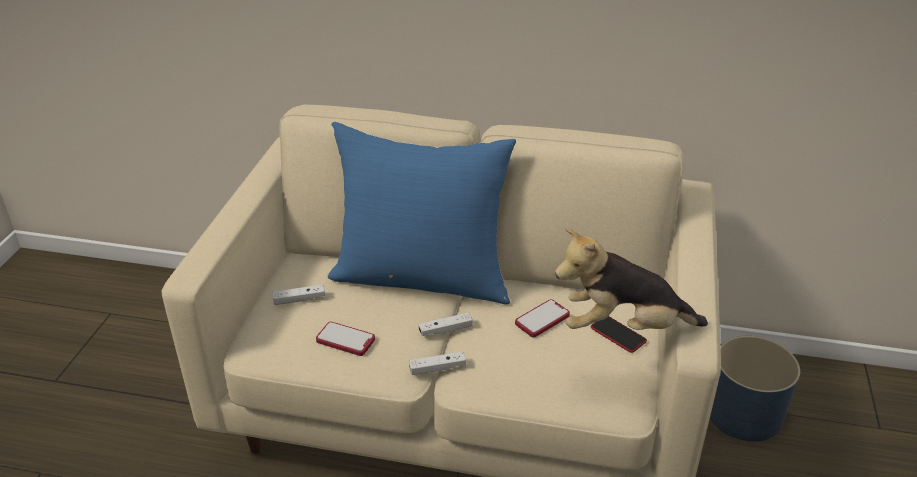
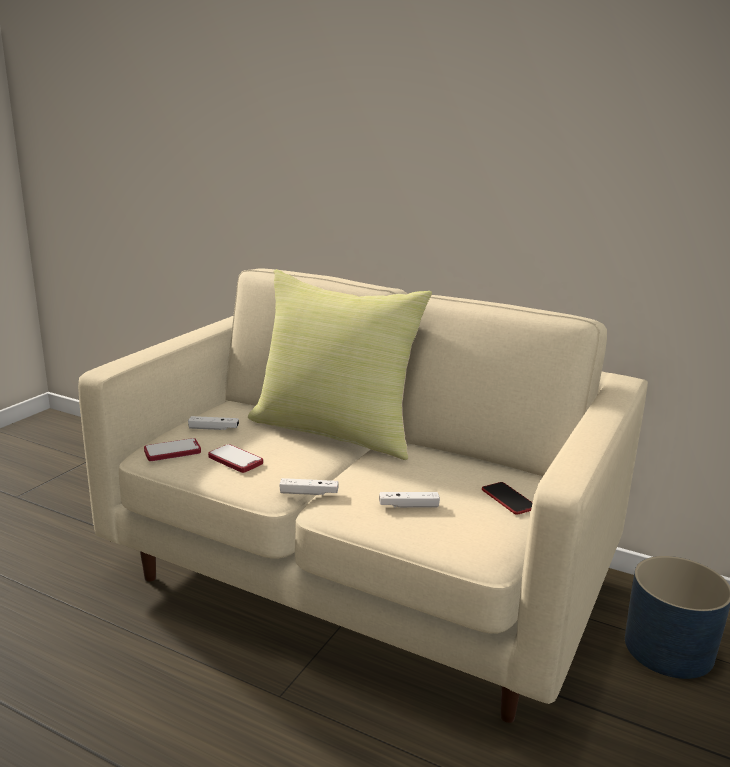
camera: 15 degrees right, 15 degrees down
(423, 276) = (336, 430): blue pillow -> yellow pillow
(445, 330) = (334, 468): white game controller -> white game controller (408, 506)
(542, 319) = (434, 476): phone -> phone (172, 451)
(623, 328) = (488, 456): plush toy -> none

